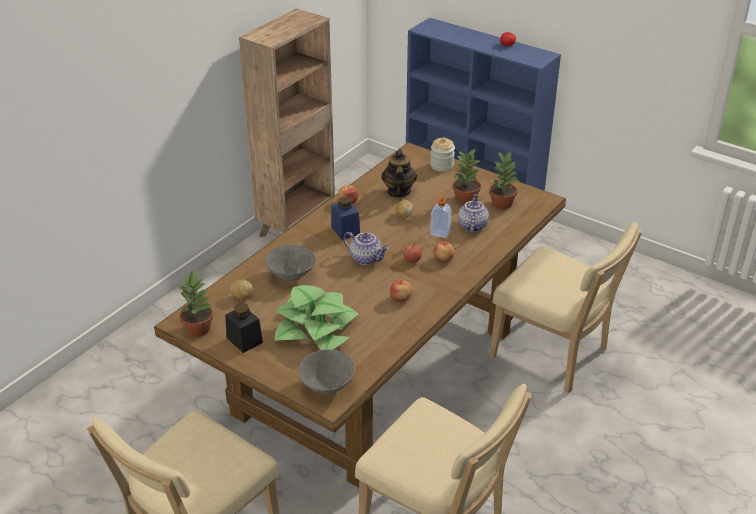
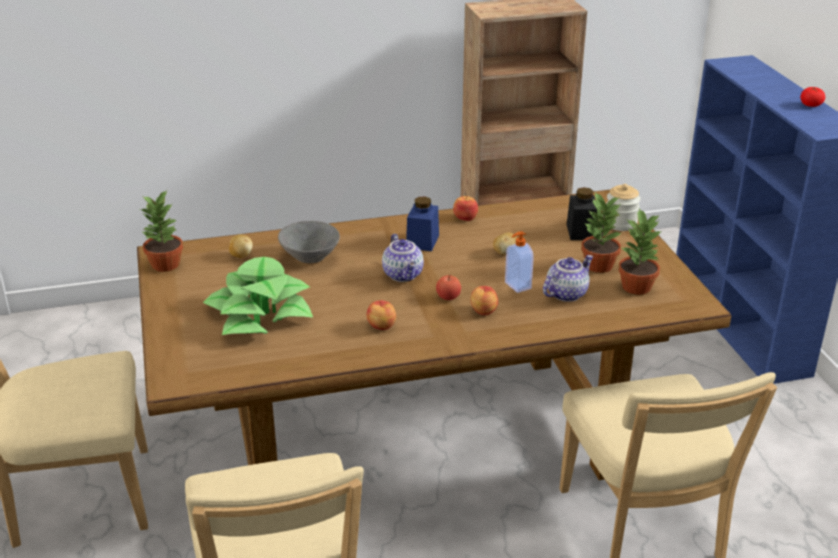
camera: 40 degrees right, 5 degrees down
(244, 340) = (186, 292): black jar -> black jar (581, 232)
(327, 387) = (190, 367): grey bowl -> none
(398, 191) = (532, 229): teapot -> none

